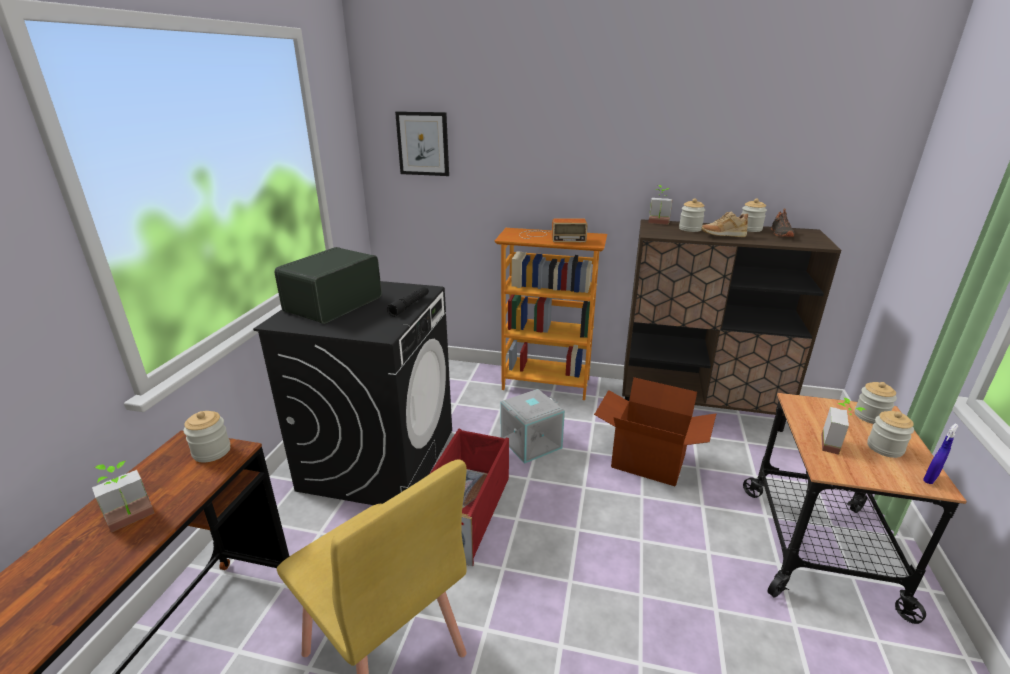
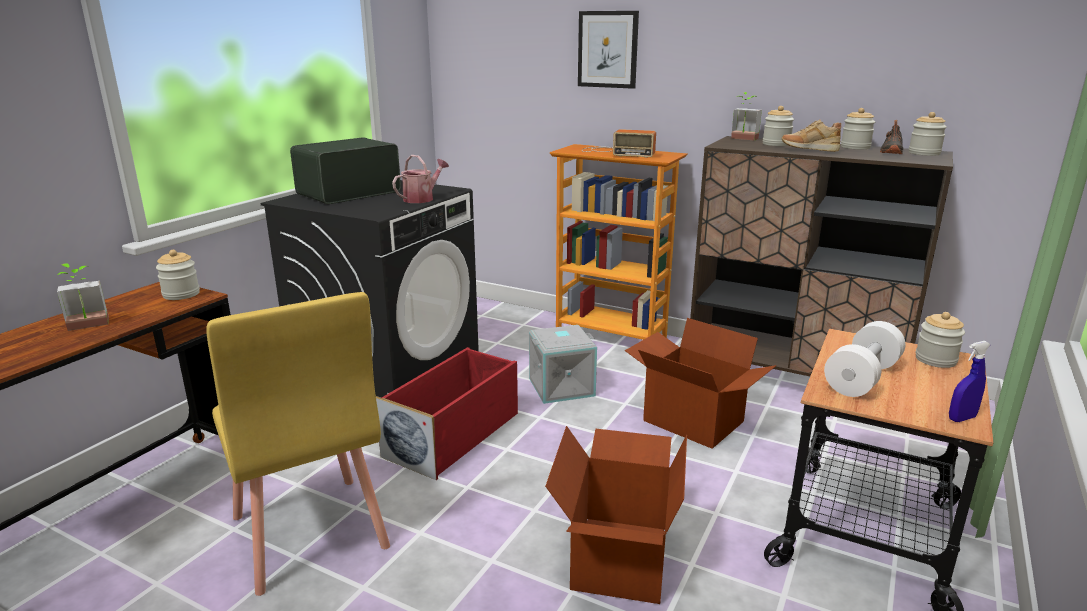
camera: 15 degrees right, 5 degrees down
(409, 306) = (422, 198): black flashlight -> watering can
(423, 144) = (492, 48): picture -> picture (607, 49)
(659, 617) = (617, 558): none -> cardboard box
(836, 446) = (862, 378): potted plant -> white dumbbell
(885, 448) = (926, 387): jar -> jar (924, 153)

